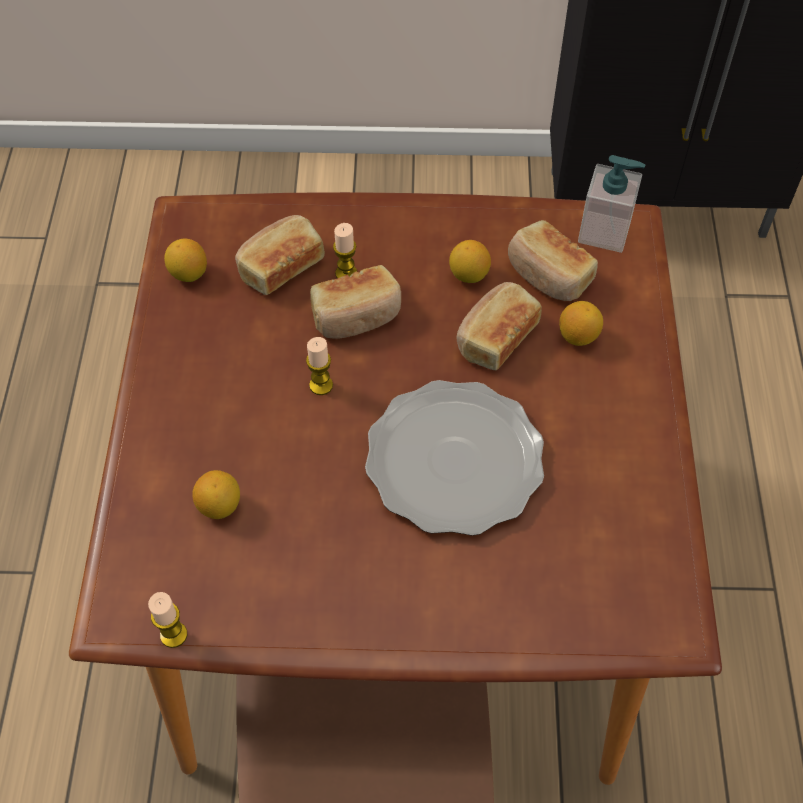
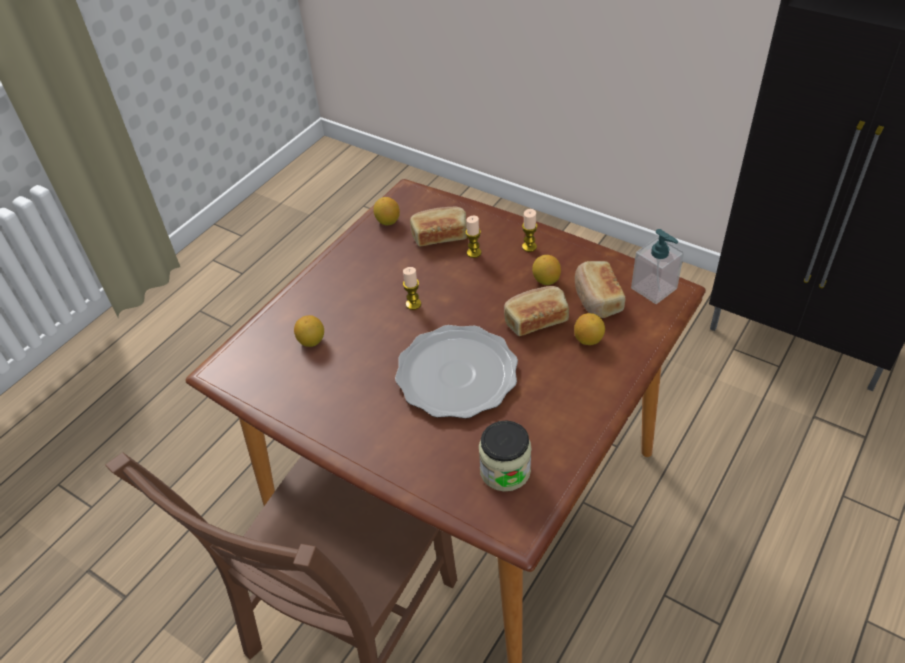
camera: 35 degrees right, 10 degrees down
(173, 635) = (239, 392): candle -> candle (529, 247)
(356, 316) = (462, 277): bread -> none
(607, 561) = (505, 470): none -> jar

